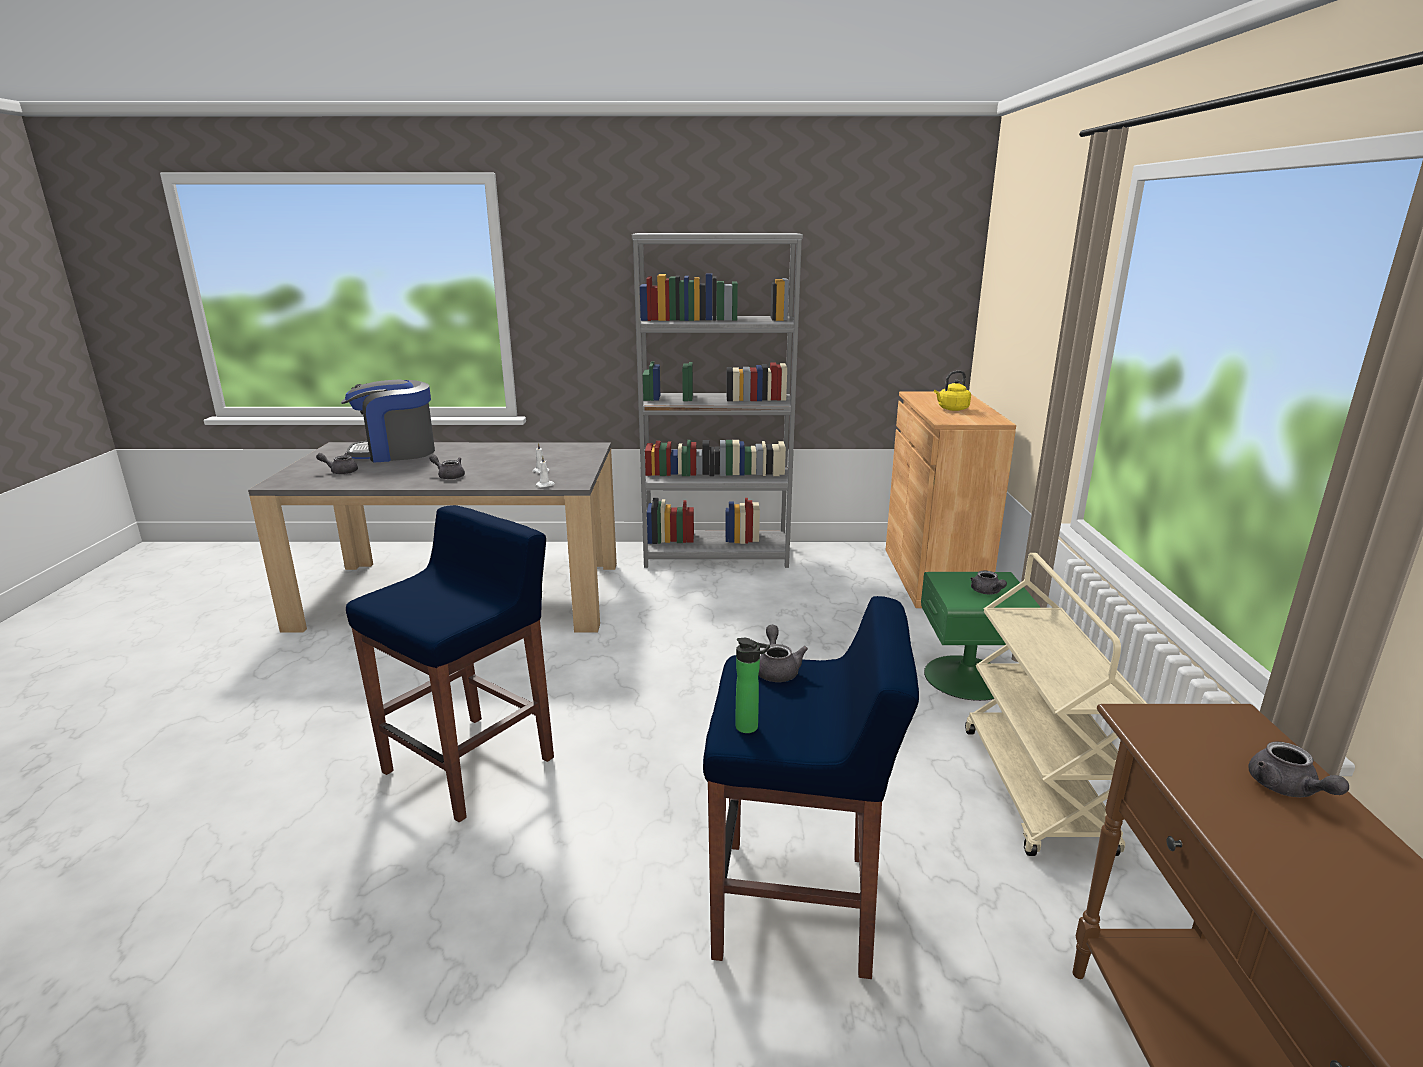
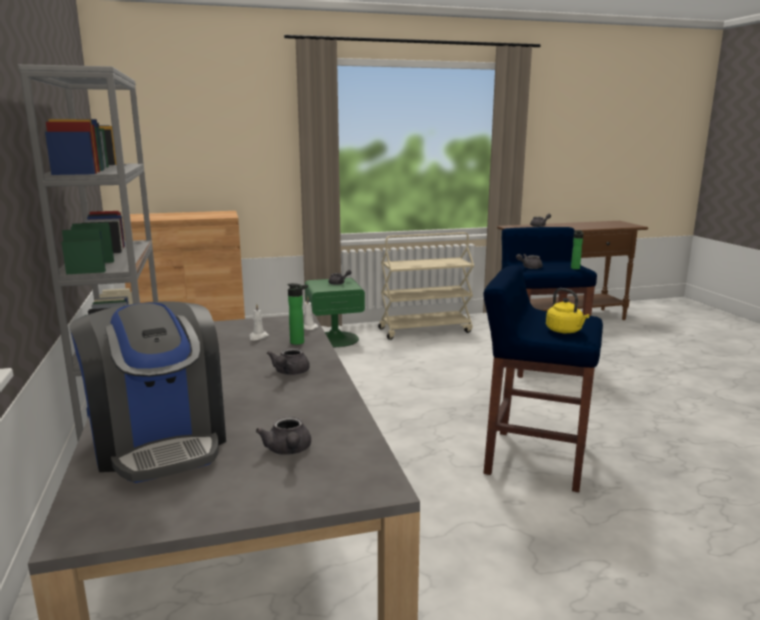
camera: 105 degrees left, 5 degrees down
(509, 481) = (299, 342): none -> bottle
(951, 409) = (191, 215): yellow kettle -> yellow kettle (565, 331)

